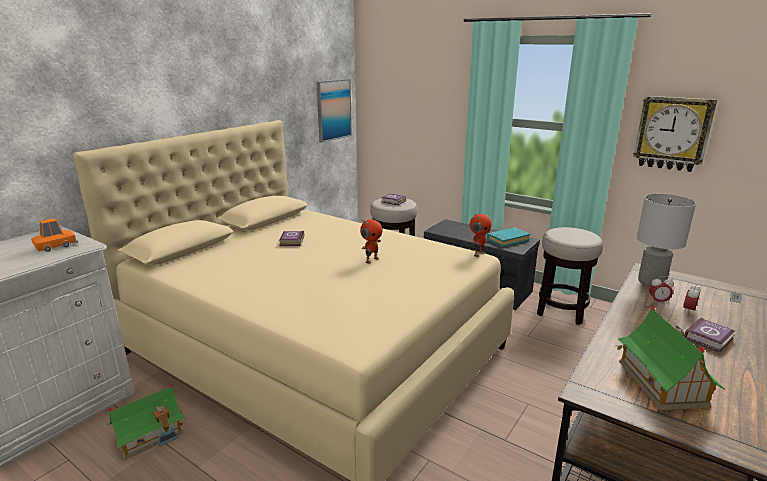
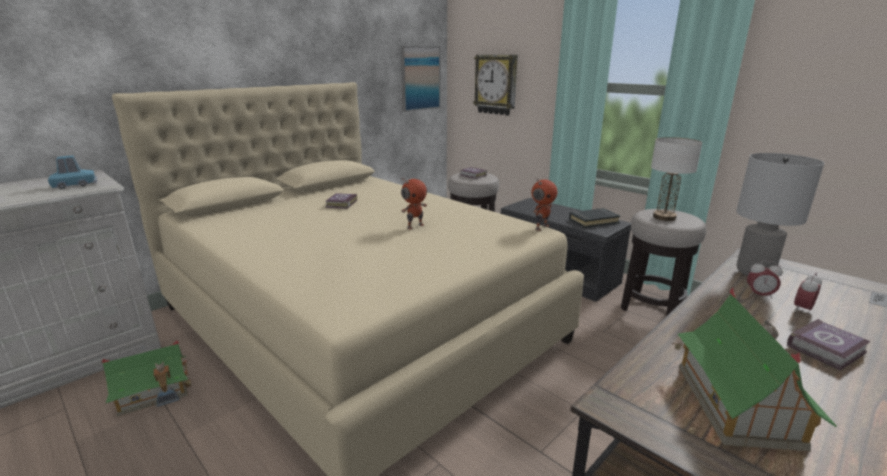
camera: 10 degrees right, 0 degrees up
(56, 246) = (75, 185): orange toy car -> blue toy car
(507, 240) = (593, 221): turquoise book -> black book
(569, 236) = (664, 217): none -> table lamp
(672, 133) = (807, 93): wall clock -> wall clock (496, 84)

